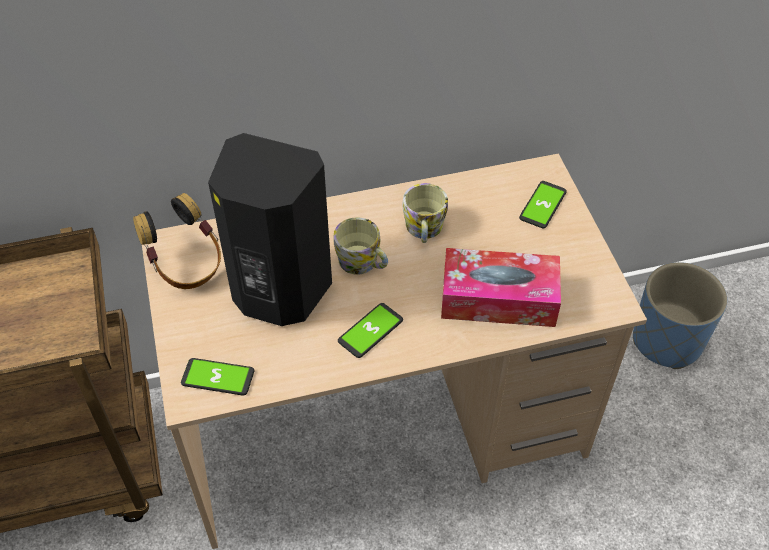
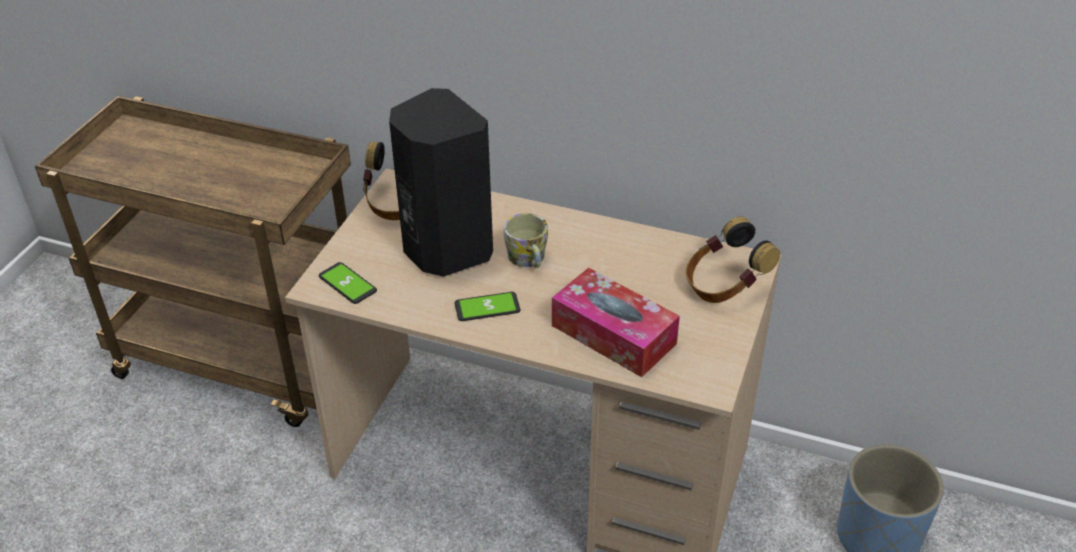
camera: 35 degrees right, 10 degrees down
(424, 230) = (601, 259): mug -> none
(542, 205) = (724, 286): phone -> headphones

